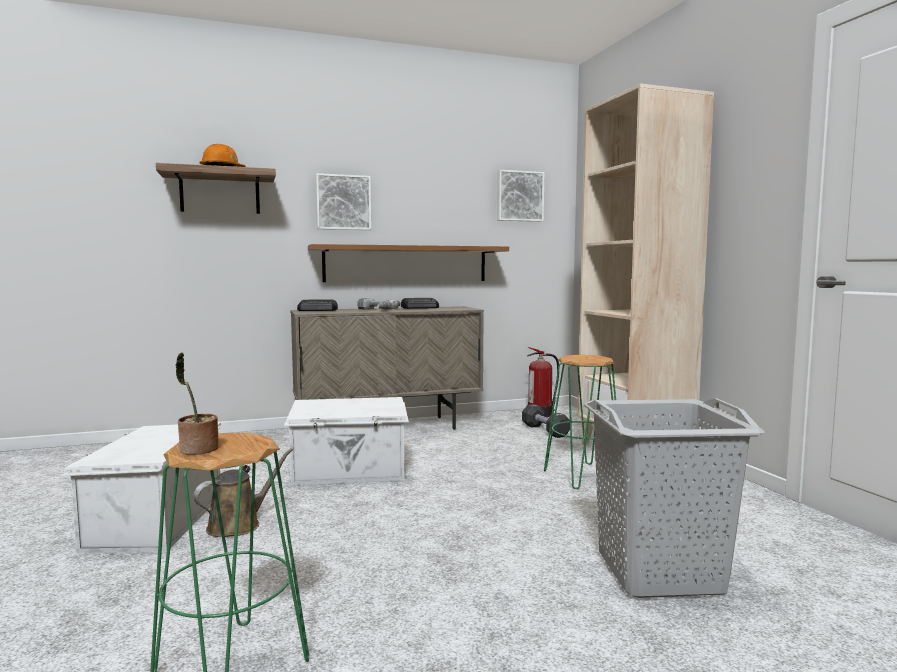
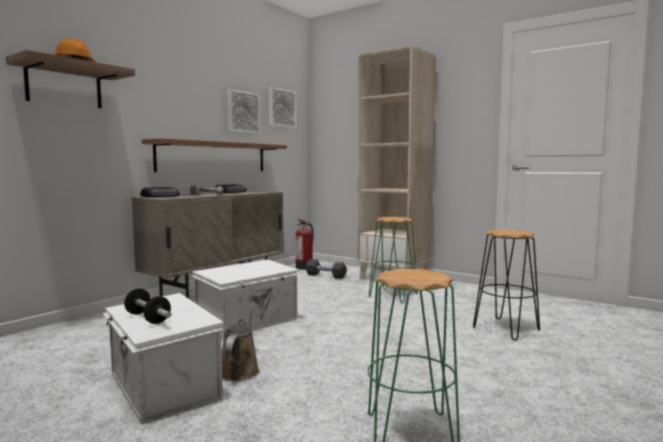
camera: 35 degrees left, 0 degrees up
(131, 444) = (147, 318): none -> dumbbell
(197, 450) = (414, 279): potted plant -> none
(343, 202) = (168, 103): picture -> picture (242, 112)
(660, 573) = (506, 329): grey laundry basket -> black stool

